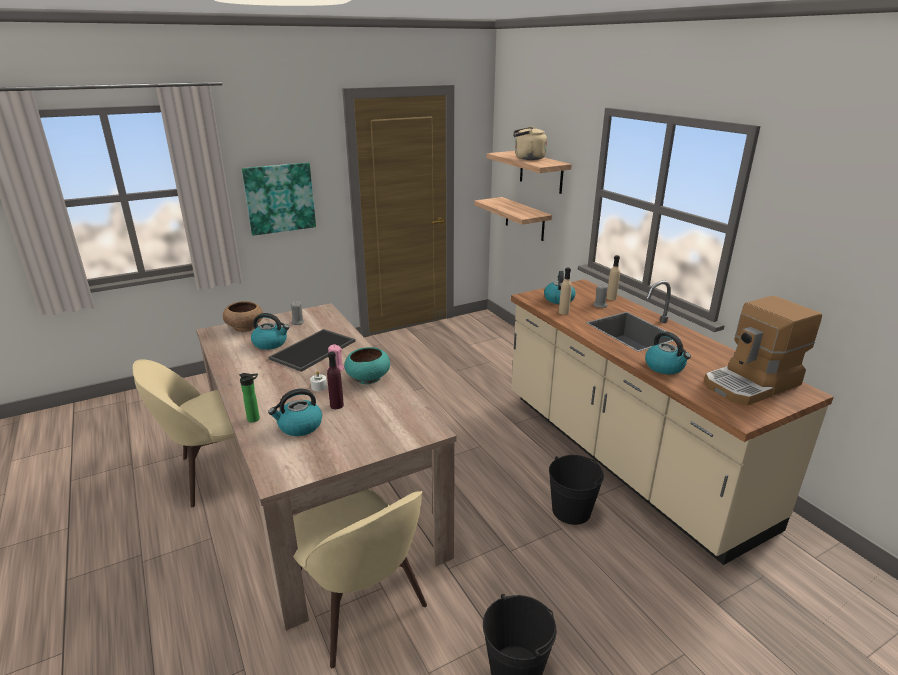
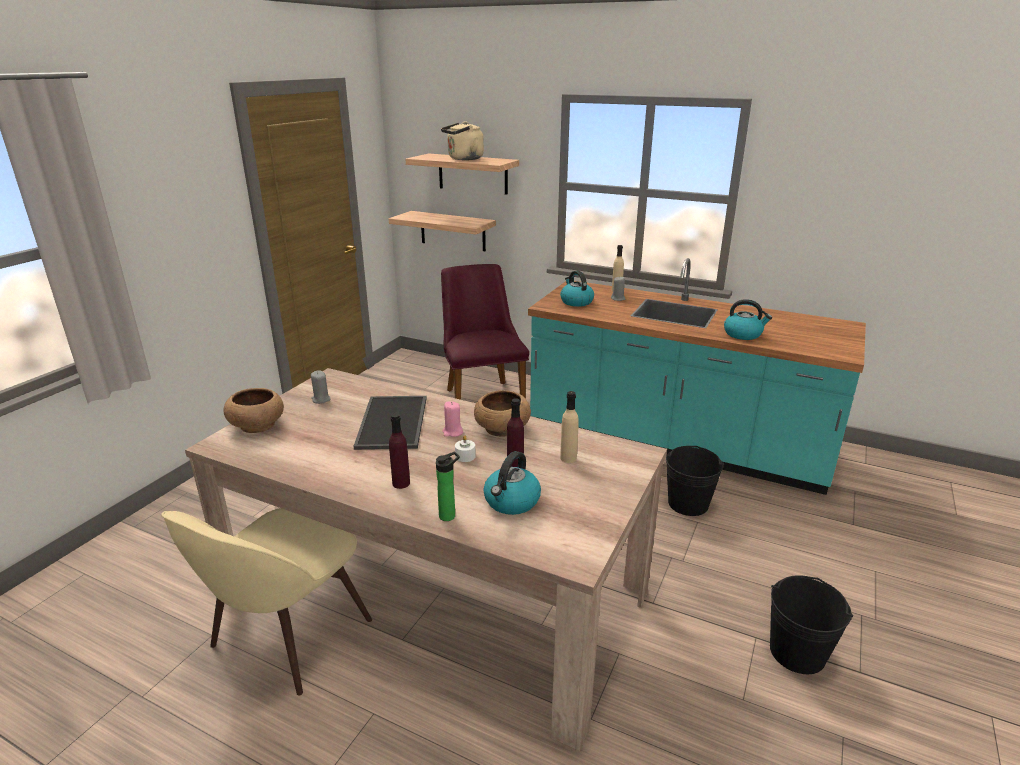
camera: 35 degrees left, 0 degrees up
(261, 389) = (401, 483): none -> purple bottle
(271, 343) = (326, 432): kettle -> none
(279, 198) = (173, 245): picture -> none
(360, 607) = (621, 683): beige chair -> none
(367, 378) = (502, 429): turquoise bowl -> brown bowl
(505, 362) = (481, 395): none -> purple chair
(563, 312) = (599, 312): beige bottle -> beige bottle (568, 458)
(625, 457) = (675, 442): beige counter -> turquoise counter
(752, 384) = (813, 329): coffee machine -> none

